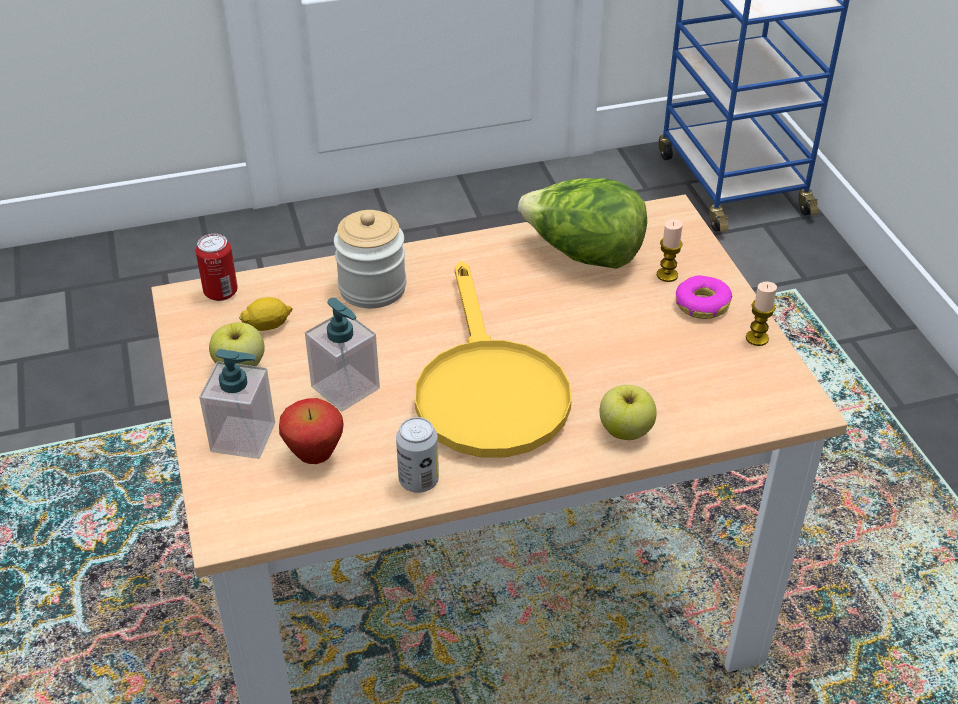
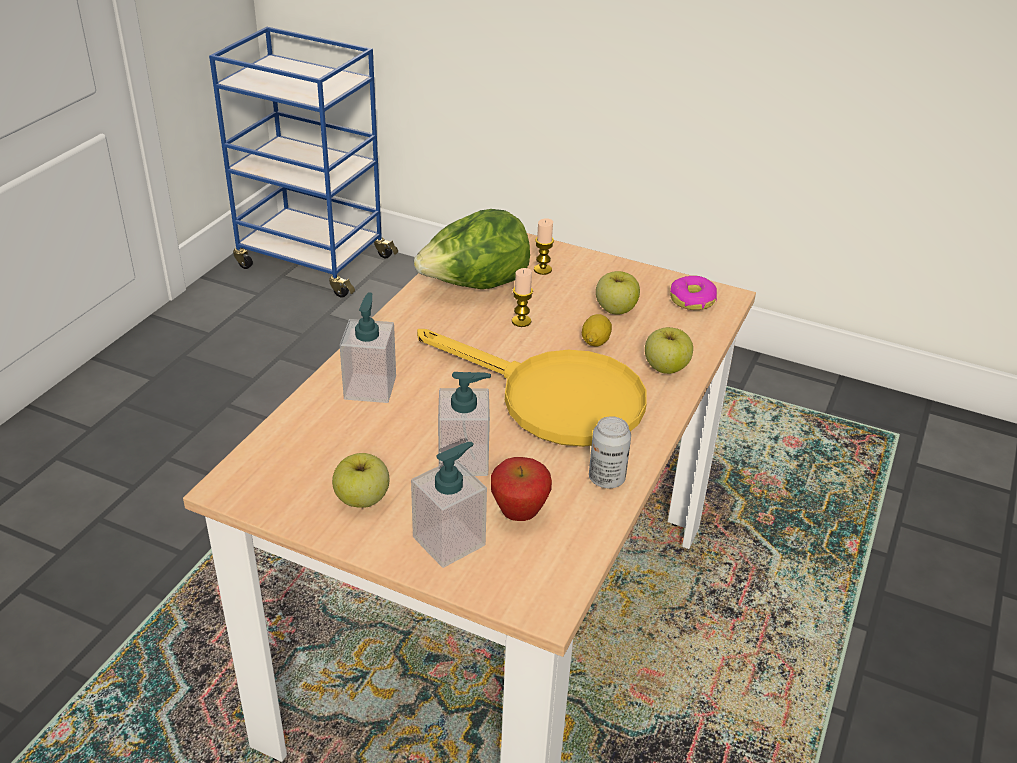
camera: 50 degrees left, 5 degrees down
(221, 292) = (254, 462): can -> none
(268, 326) = (335, 460): lemon -> lemon (595, 341)
(372, 288) = (370, 387): jar -> soap dispenser
(671, 351) = (615, 309): none -> apple
(701, 304) = (588, 275): donut -> donut (692, 300)
(757, 338) = (645, 275): candle -> candle (521, 321)

